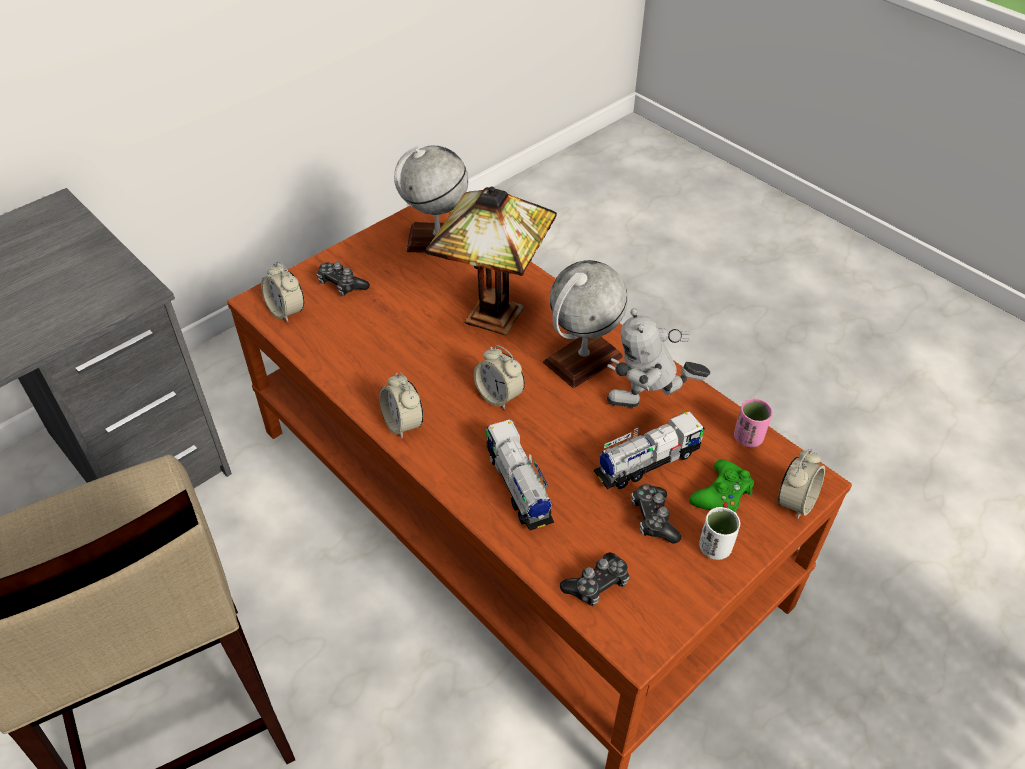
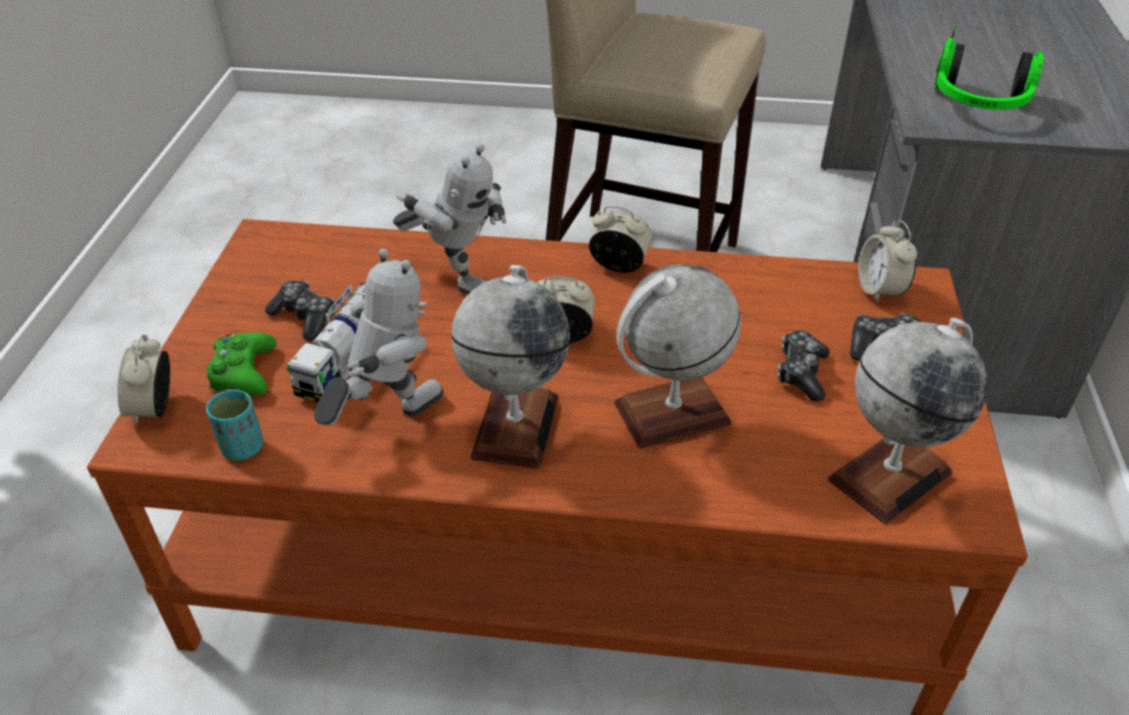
camera: 140 degrees right, 5 degrees down
(80, 285) = (979, 104): none -> headphones
(286, 311) = (880, 290): alarm clock -> alarm clock turned 105 degrees counterclockwise
(495, 318) = (671, 413): table lamp -> globe
(518, 486) = (457, 278): toy truck -> toy robot
(597, 585) = (322, 252): game controller -> game controller (801, 373)
(715, 548) = (227, 326): white cup -> none
(748, 438) = (242, 447): pink cup -> turquoise cup

